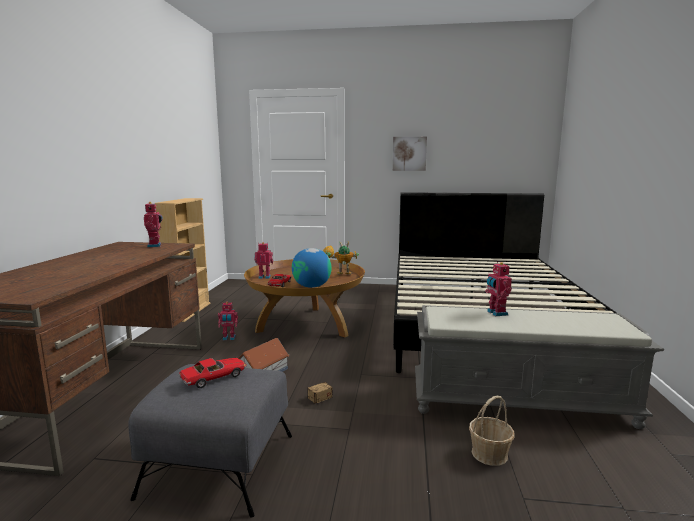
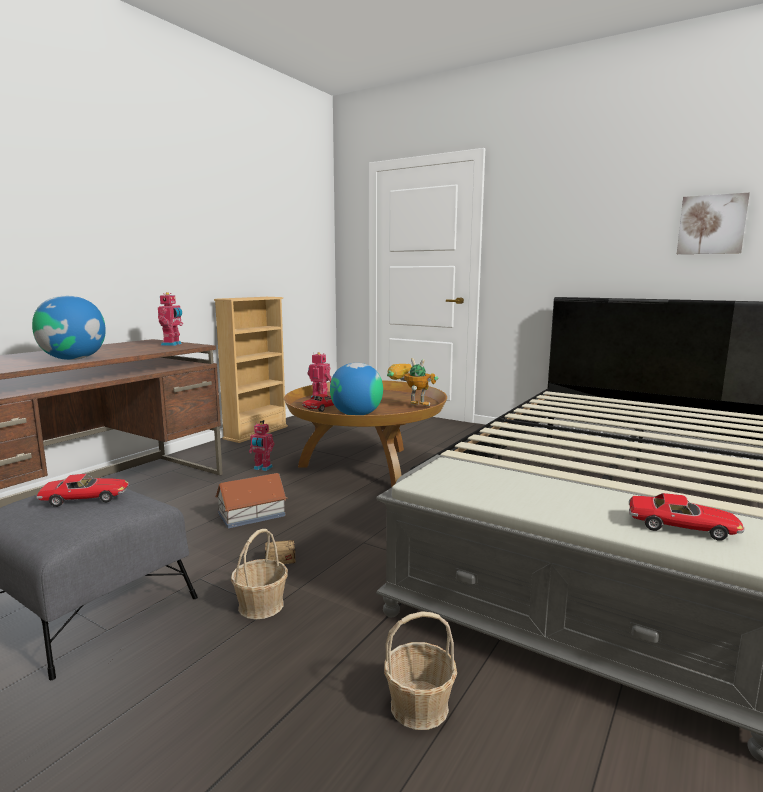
camera: 25 degrees right, 0 degrees up
(106, 267) = (73, 359): none -> globe
(341, 428) = (261, 605): none -> basket
(409, 153) = (573, 238): picture -> picture (711, 224)
(496, 313) = (531, 483): toy robot -> none
(588, 323) = (682, 527): none -> toy car

